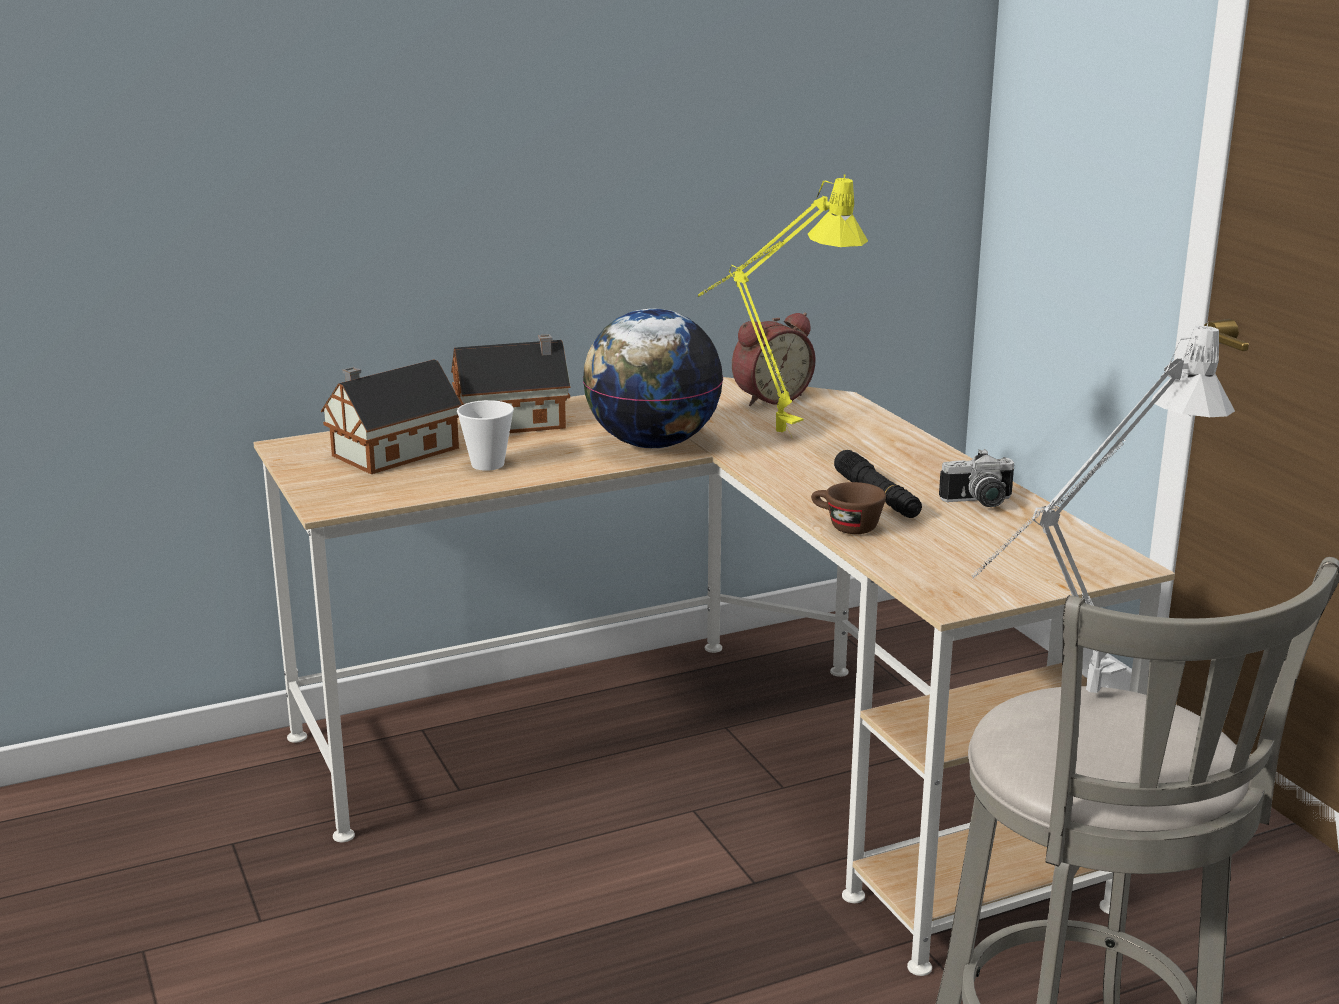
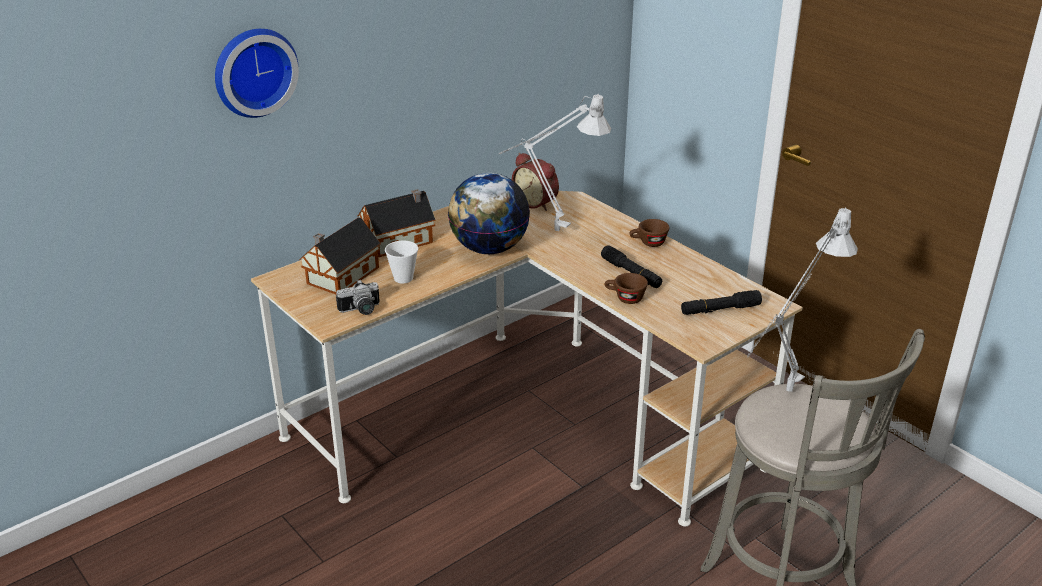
camera: 15 degrees left, 10 degrees up
(281, 93) = (253, 71): none -> wall clock
(769, 398) = (537, 202): alarm clock -> alarm clock turned 90 degrees clockwise
(769, 431) = (550, 230): yellow table lamp -> grey table lamp
(931, 463) = (648, 243): none -> brown cup
(980, 503) = (686, 270): camera -> camera (361, 310)
(1012, 559) = (720, 309): none -> black flashlight

